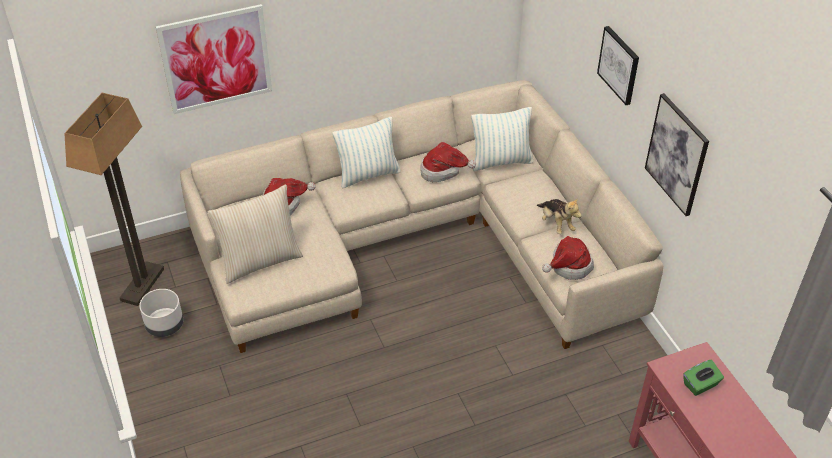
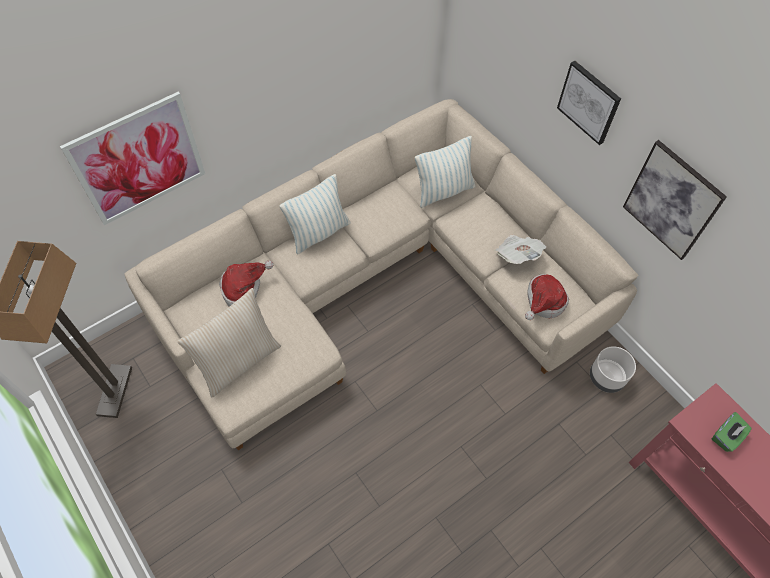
camera: 15 degrees left, 15 degrees up
(165, 325) = (152, 435): grey planter -> grey planter (606, 377)
(443, 171) = (392, 214): hat -> none
(556, 224) = (517, 255): plush toy -> newspaper

